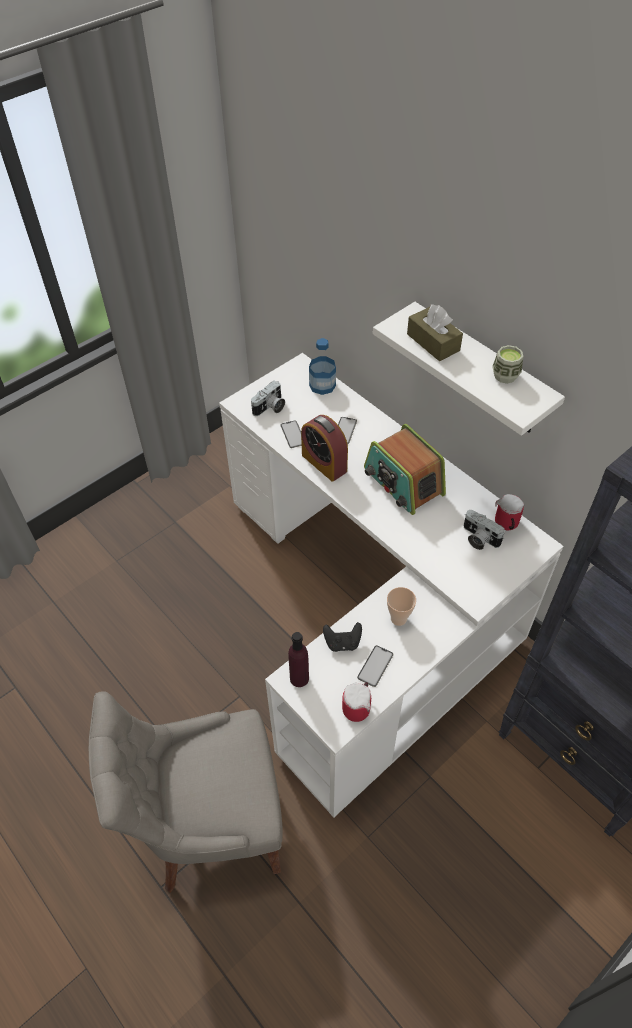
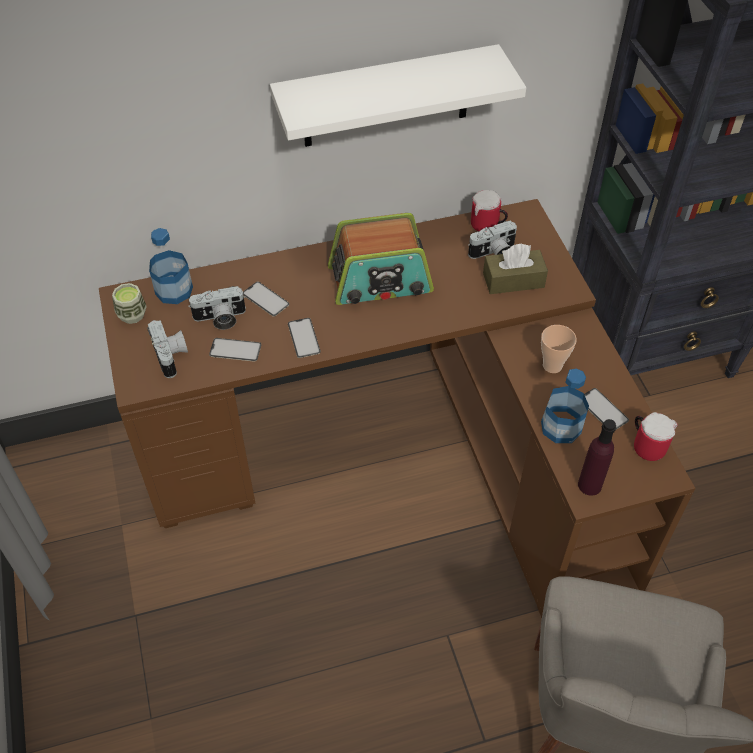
camera: 65 degrees left, 0 degrees up
(313, 416) = (220, 319): none -> camera
(324, 463) = (304, 338): alarm clock -> phone
(342, 643) = (561, 427): black game controller -> bottle
(369, 610) = (402, 452): white desk -> brown desk
(433, 342) = (352, 96): brown tissue box -> brown tissue box (513, 280)
(505, 376) = (443, 68): cup -> cup (132, 314)

